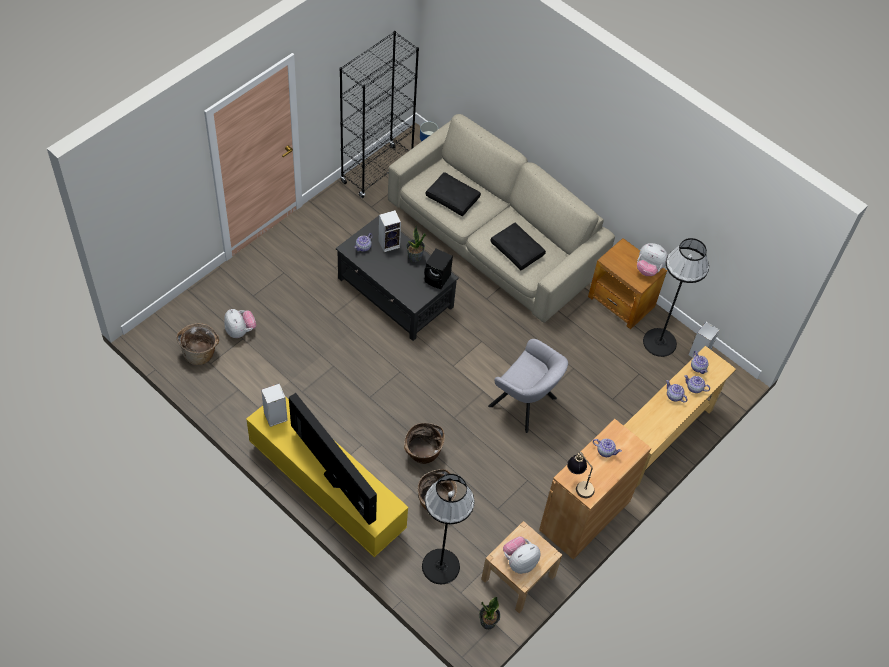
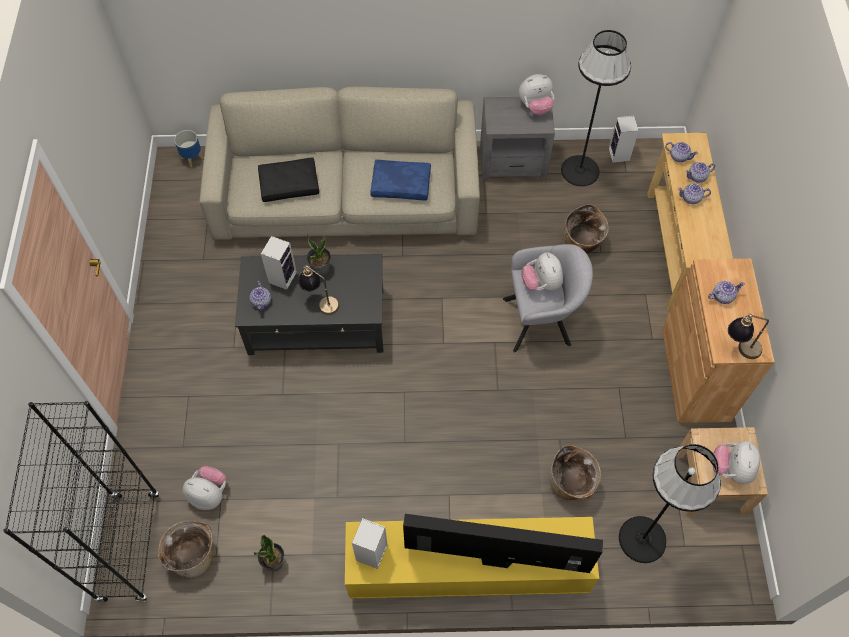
camera: 40 degrees left, 5 degrees up
(377, 171) = (172, 221): black bookcase -> black bookcase (129, 546)
(394, 274) = (321, 302): none -> table lamp
(422, 453) = (510, 449): basket -> basket (582, 244)
(438, 279) = (365, 271): black speaker -> none
(488, 622) = (735, 549): potted plant -> potted plant (274, 562)
(518, 250) = (401, 184): black pillow -> blue pillow
(532, 371) = (541, 284): none -> plush toy
(621, 302) = (513, 162): brown side table -> grey side table

